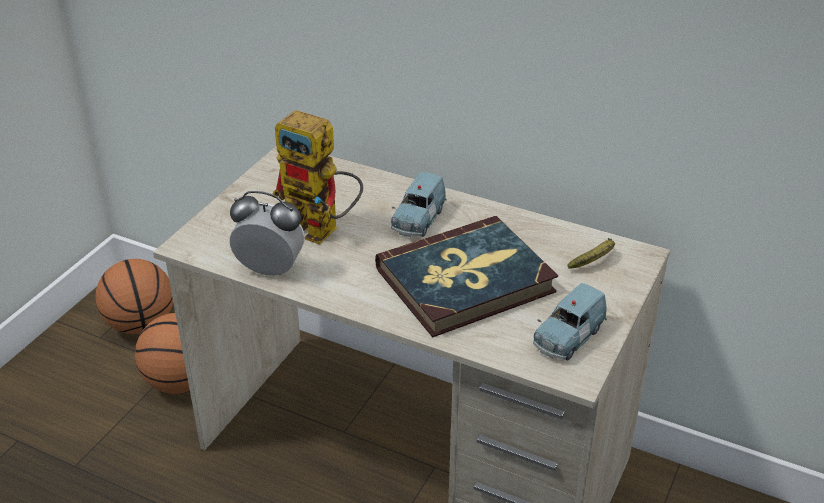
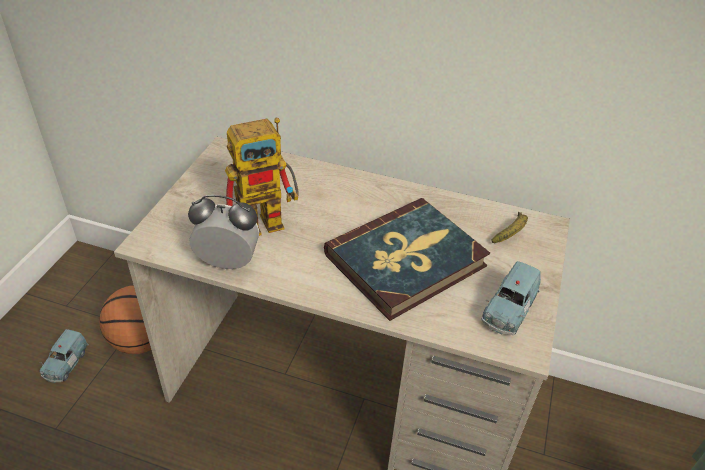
camera: 10 degrees left, 5 degrees up
(141, 324) = (101, 291): basketball -> none
(322, 230) = (269, 219): toy robot -> toy robot turned 45 degrees counterclockwise
(418, 220) = (351, 204): blue toy car -> blue toy car (65, 364)

